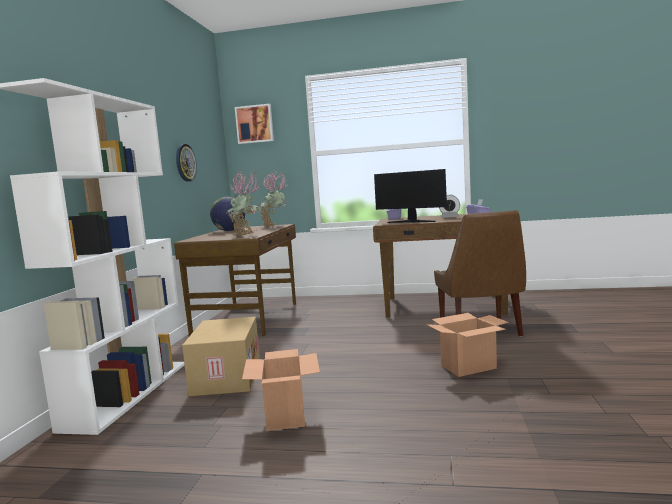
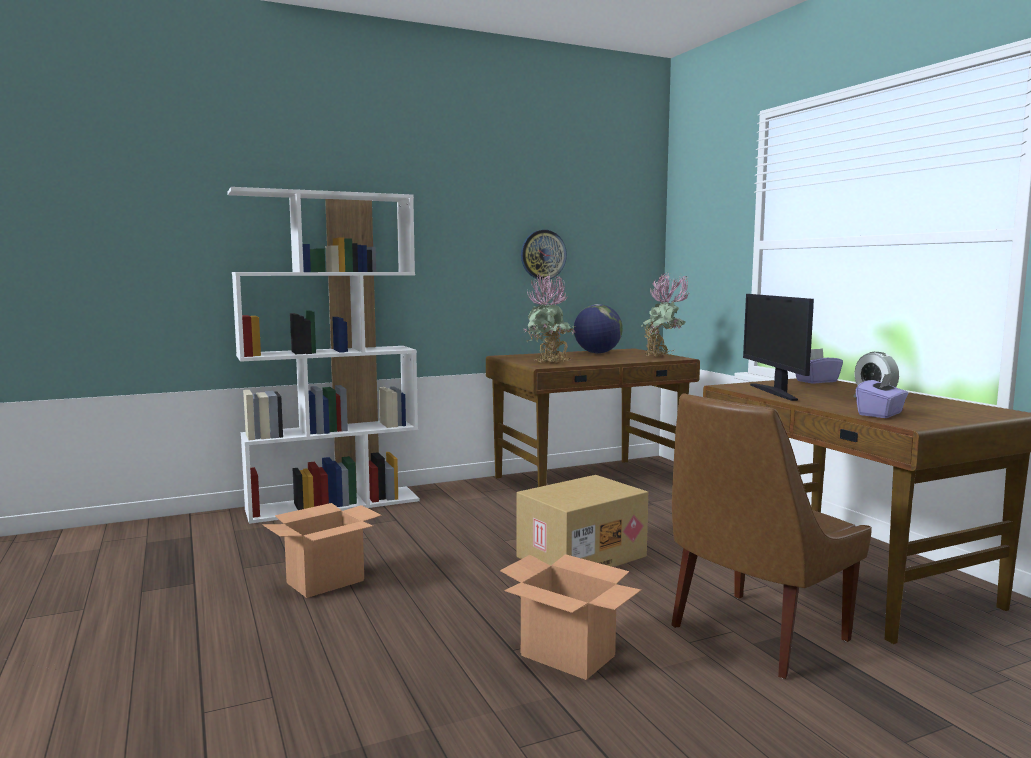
camera: 55 degrees right, 0 degrees up
(225, 377) = (401, 527): cardboard box -> cardboard box (581, 556)
(255, 124) = (696, 194): picture -> none

